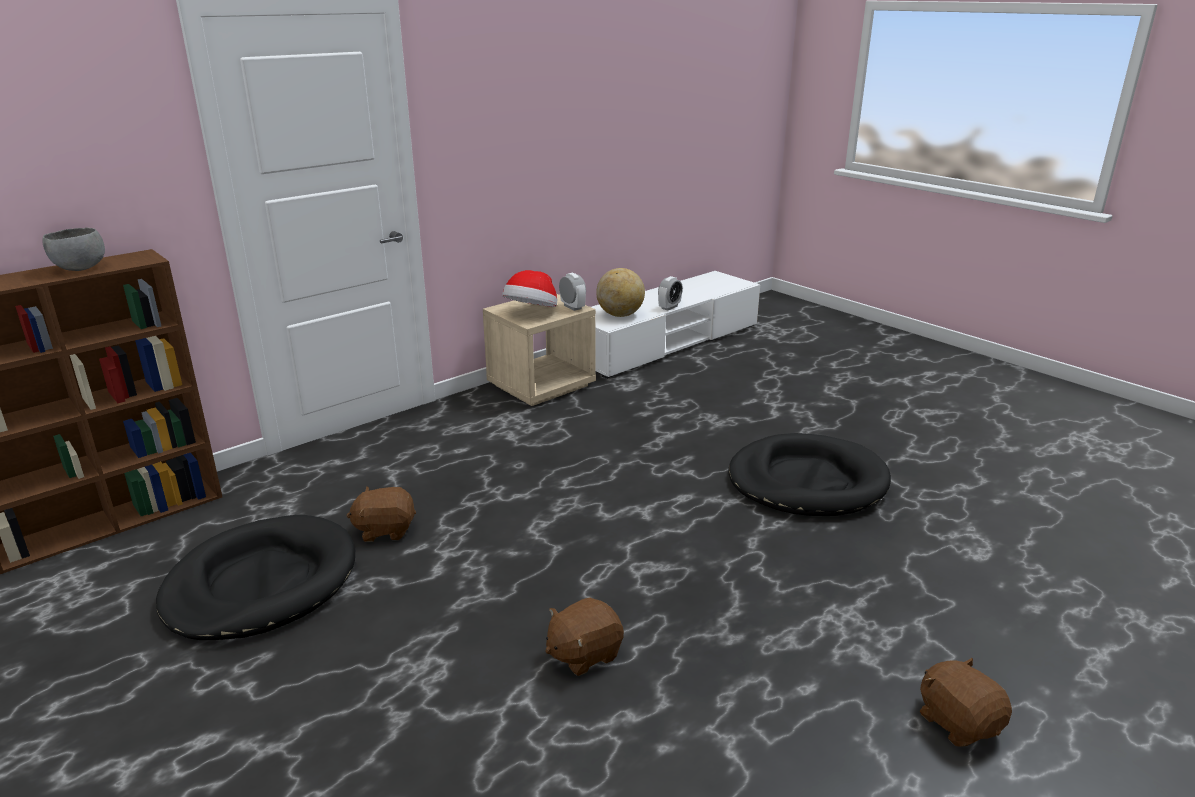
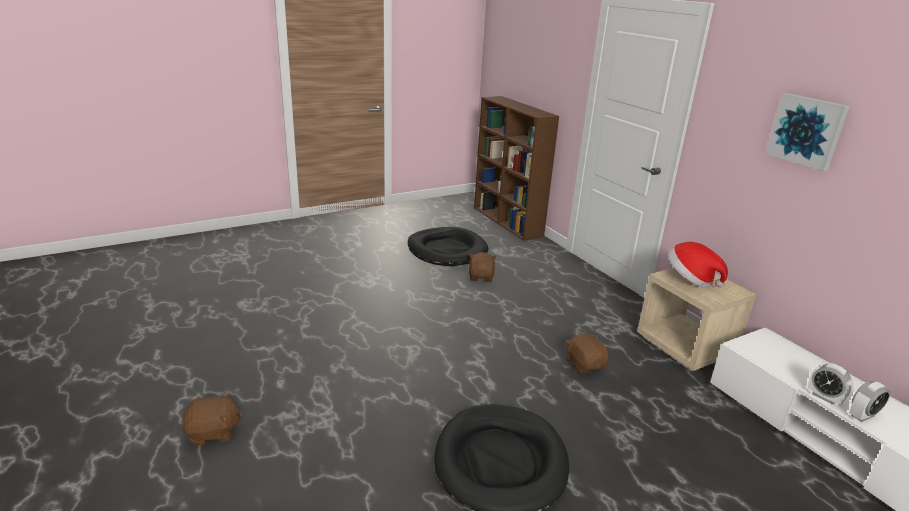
camera: 100 degrees right, 0 degrees up
(79, 269) = (526, 109): grey bowl -> none
(539, 114) = (807, 131): none -> picture
(572, 307) = (710, 298): alarm clock -> alarm clock (862, 415)
(583, 653) = (353, 320): brown plush toy -> brown plush toy (584, 365)
(620, 315) = (777, 358): globe -> none

